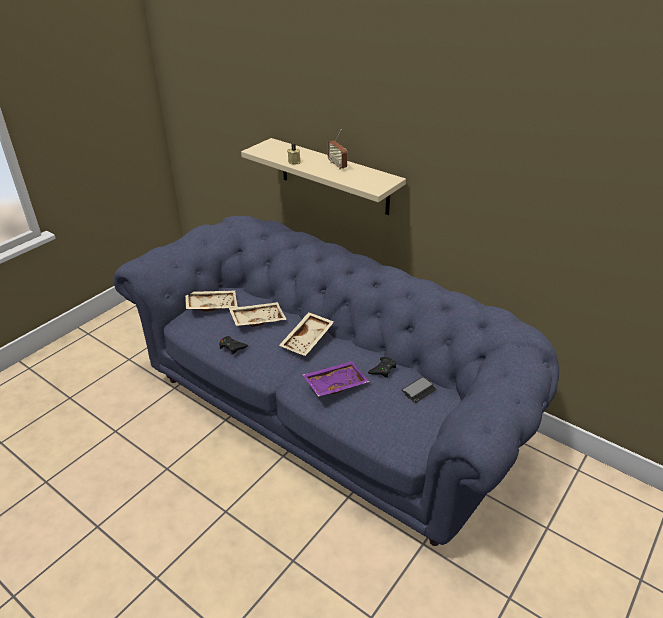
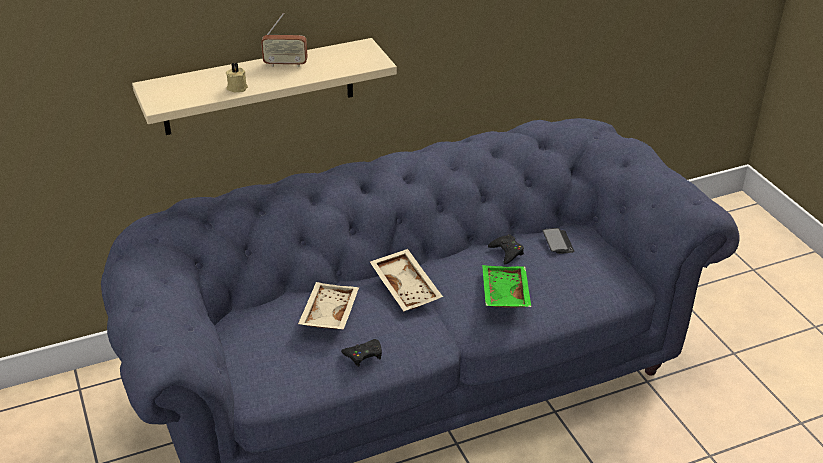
camera: 60 degrees left, 0 degrees up
(212, 305) = (253, 346): beige tray -> none
(335, 384) = (503, 294): purple tray -> green tray

